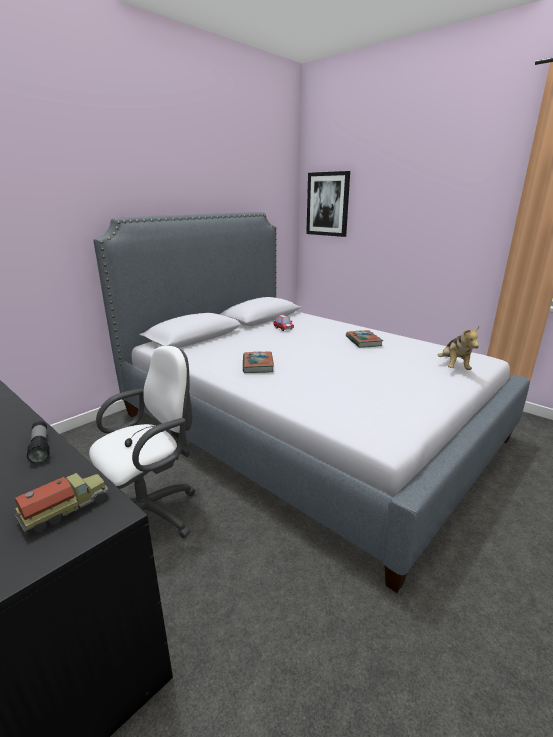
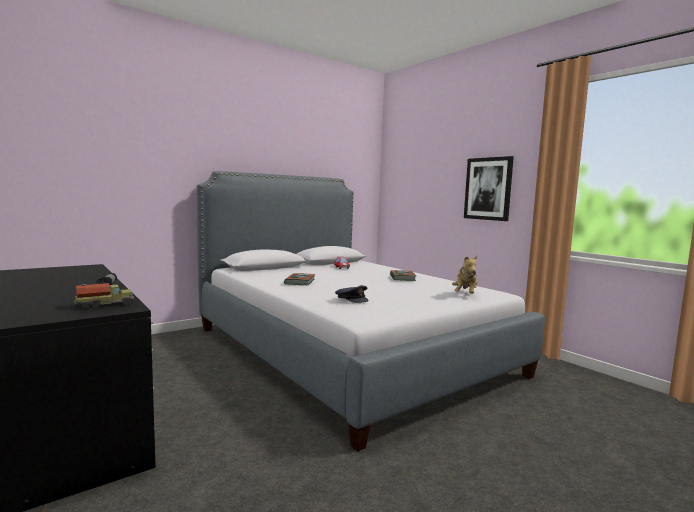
camera: 10 degrees right, 15 degrees down
(152, 514) = (189, 385): white office chair -> none
(328, 204) = (400, 176): picture -> picture (488, 188)
(347, 397) = (352, 299): none -> grey cap

